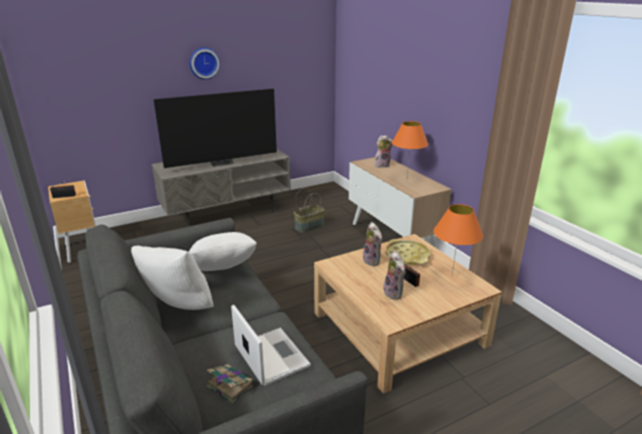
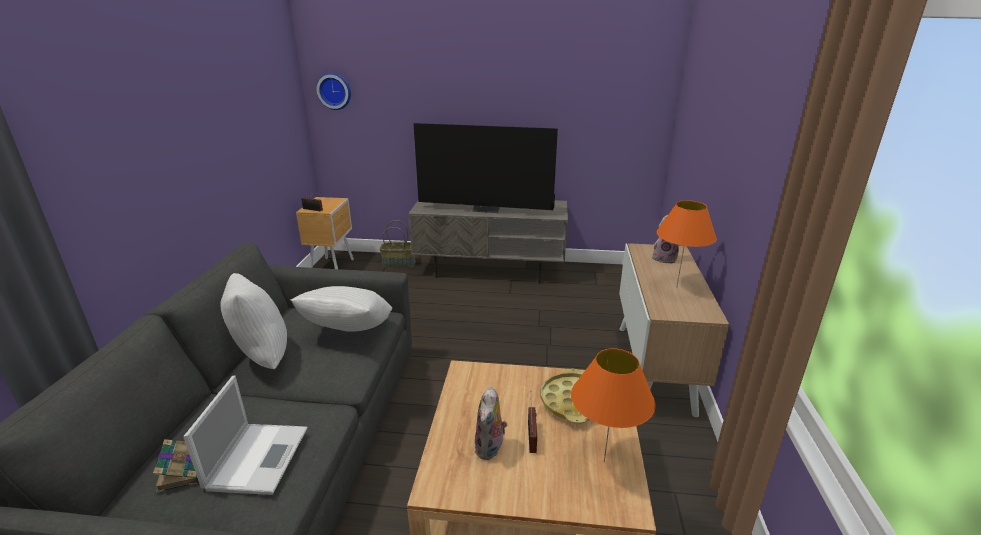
camera: 35 degrees right, 0 degrees up
(204, 63) = (492, 89): wall clock -> wall clock (334, 91)
(309, 226) = (562, 313): basket -> basket (399, 263)
(373, 261) = (520, 388): plush toy -> none

